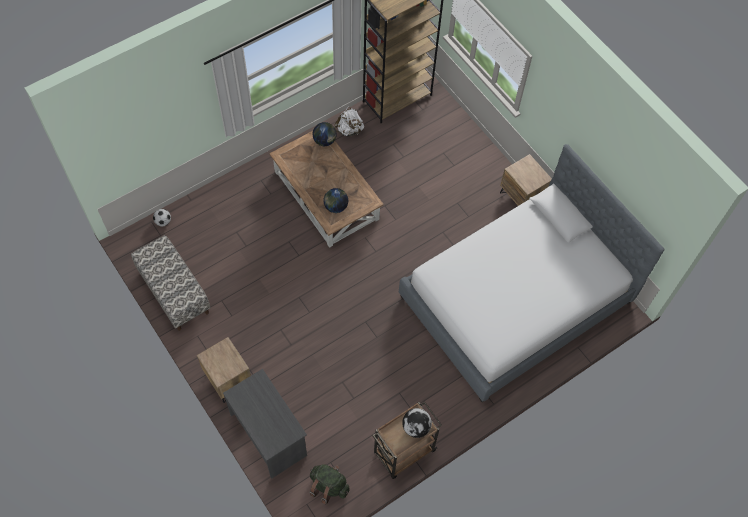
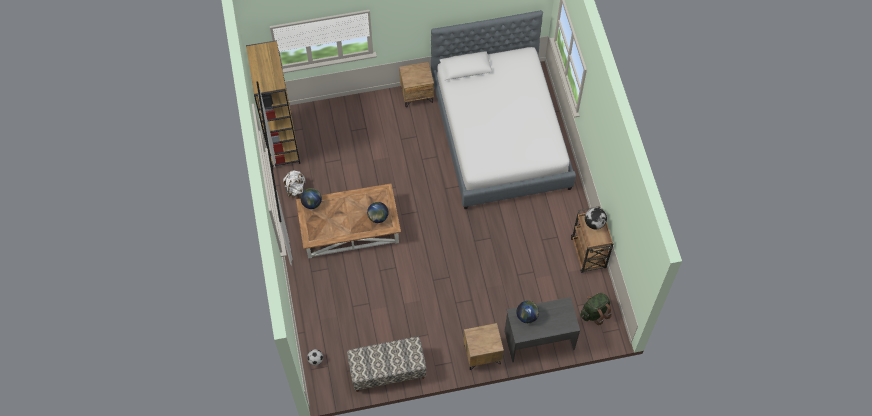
camera: 65 degrees left, 0 degrees up
(262, 394) = (527, 316): none -> globe

